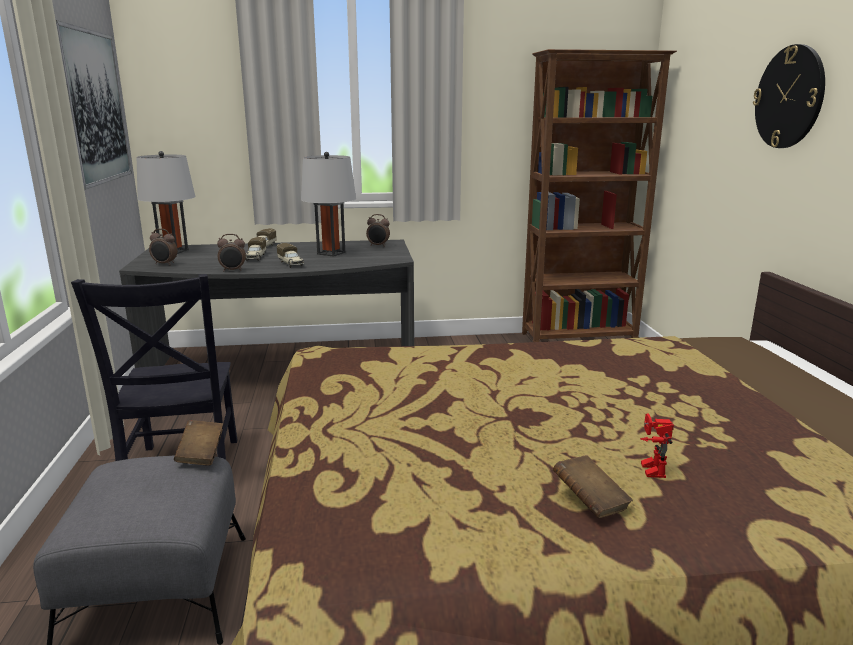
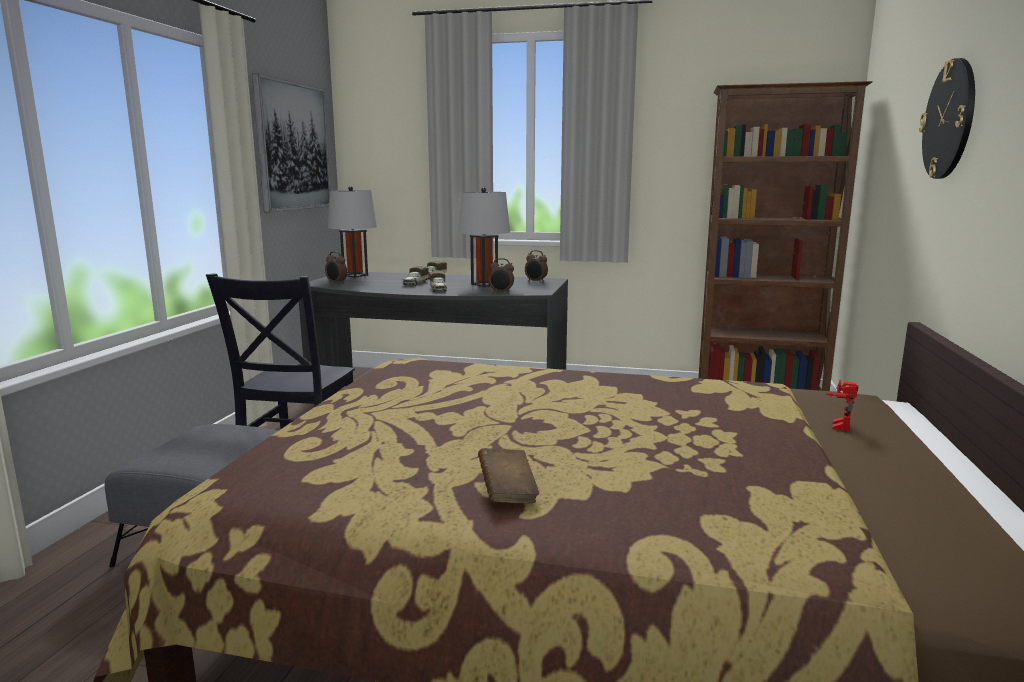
camera: 20 degrees right, 5 degrees down
(201, 454) = (270, 427): brown book -> none
(233, 270) = (383, 291): alarm clock -> alarm clock (501, 293)
(648, 469) = (597, 478): toy robot -> toy robot (837, 425)

